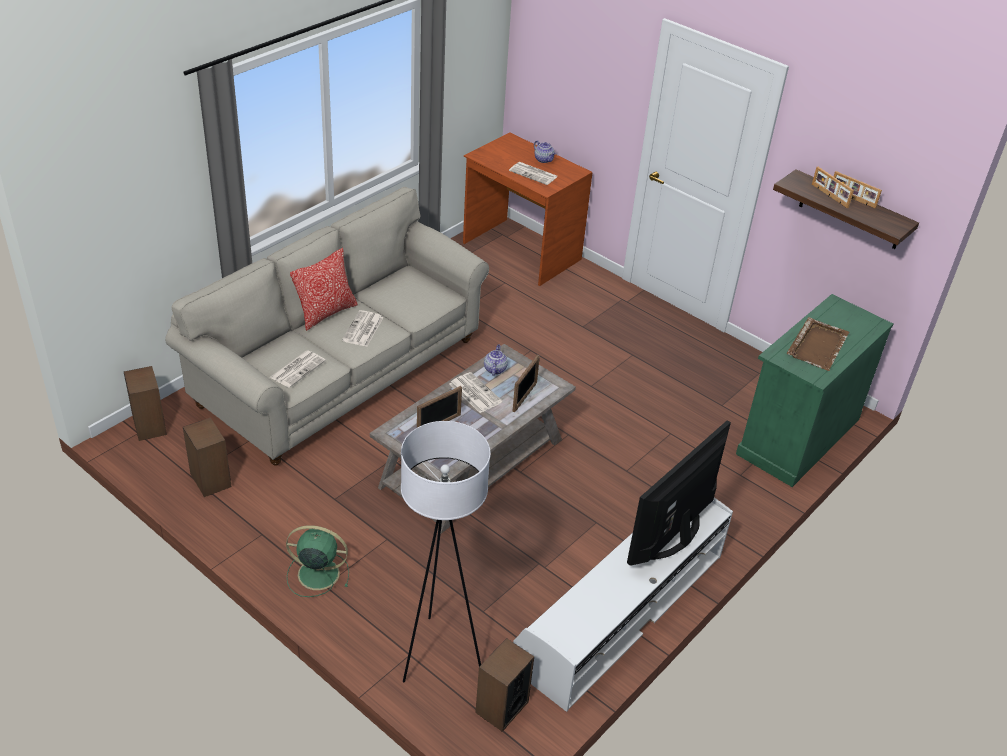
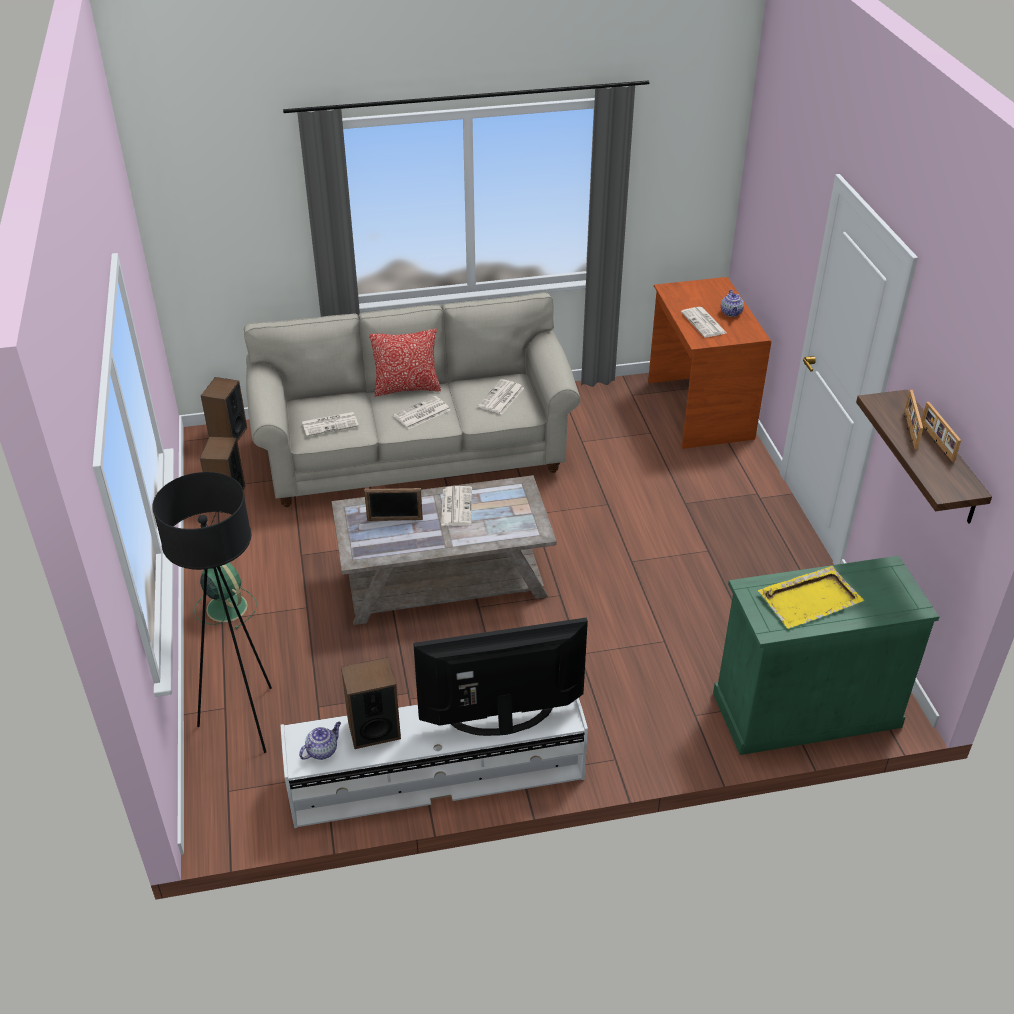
camera: 40 degrees right, 0 degrees up
(415, 291) = (501, 398): none -> newspaper
(438, 654) = (245, 720): white floor lamp -> black floor lamp
(495, 369) = (498, 493): teapot -> teapot (322, 750)
(501, 707) = (248, 791): speaker -> speaker (374, 730)
(525, 397) = (497, 529): picture frame -> none
(817, 345) = (810, 599): brown tray -> yellow tray

